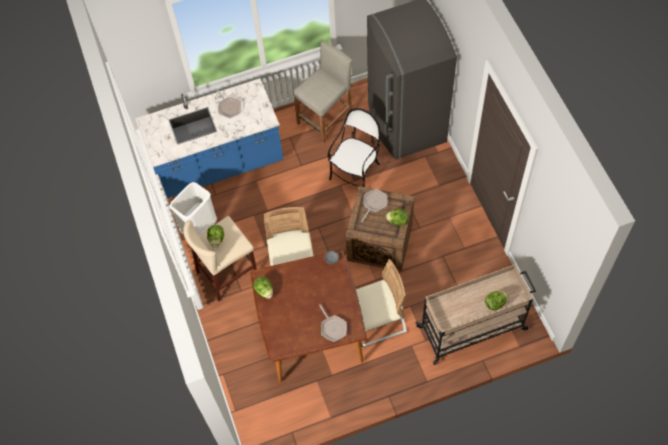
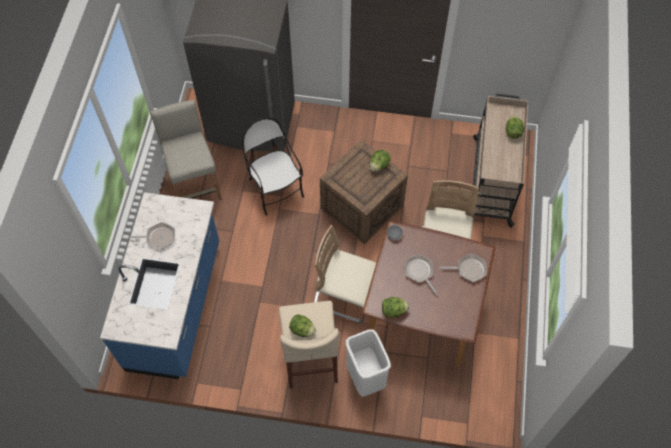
camera: 65 degrees left, 0 degrees up
(200, 229) = (241, 361): white trash can -> white trash can (365, 377)
(374, 204) = (348, 175): frying pan -> frying pan (419, 272)

